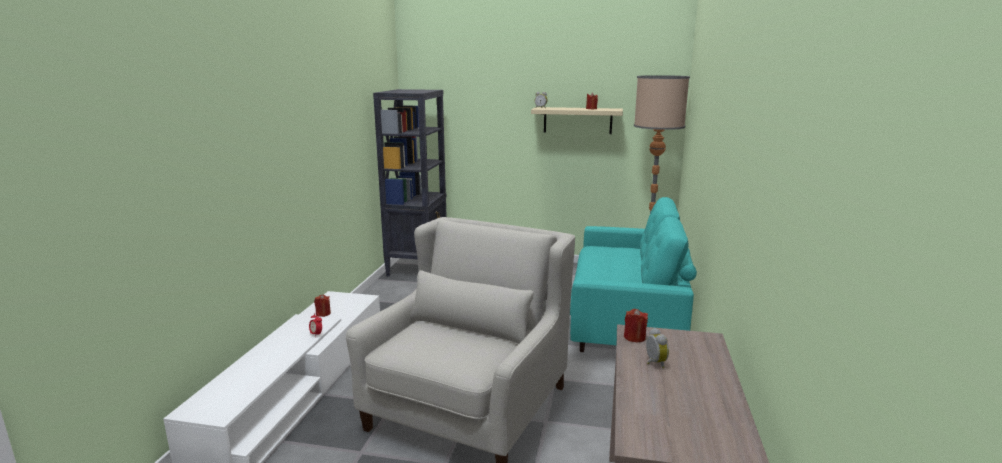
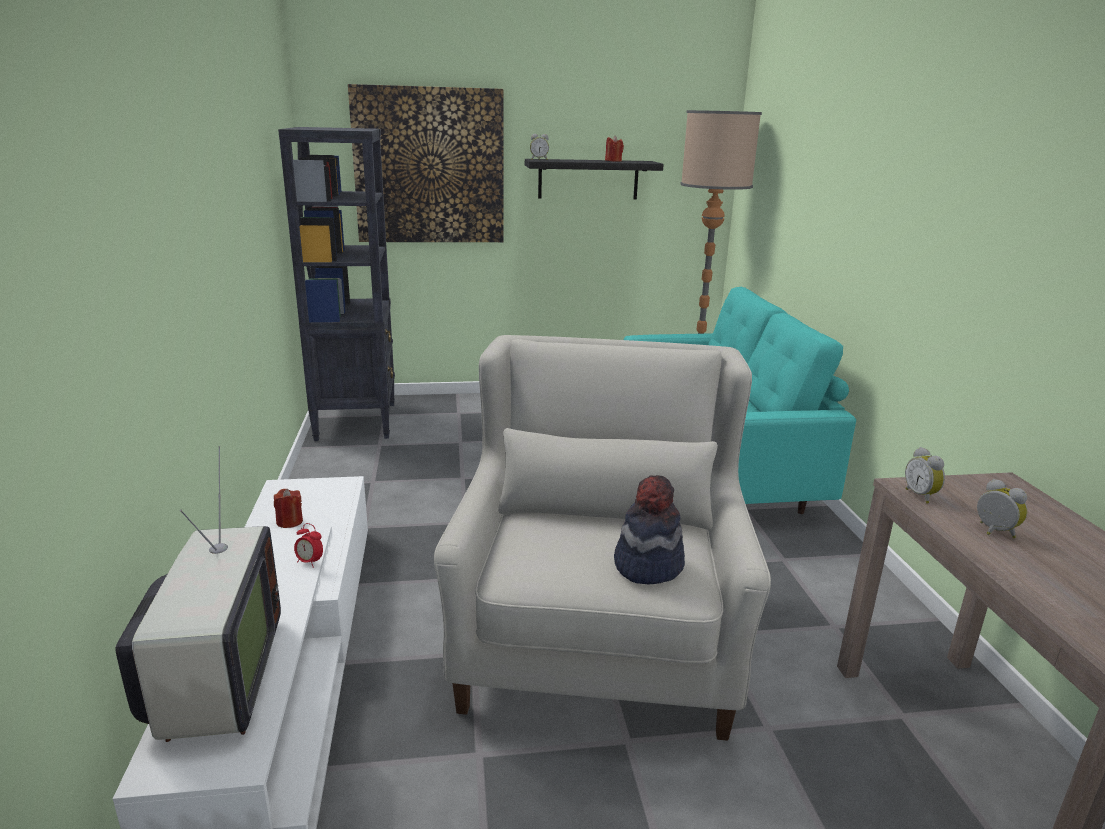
camera: 20 degrees left, 5 degrees up
(235, 380) = (215, 681): none -> television
(463, 357) = (647, 565): none -> hat
(475, 112) = (429, 166): none -> picture
(577, 120) = (588, 179): beige shelf -> black shelf
(634, 337) = (921, 496): red candle -> alarm clock

